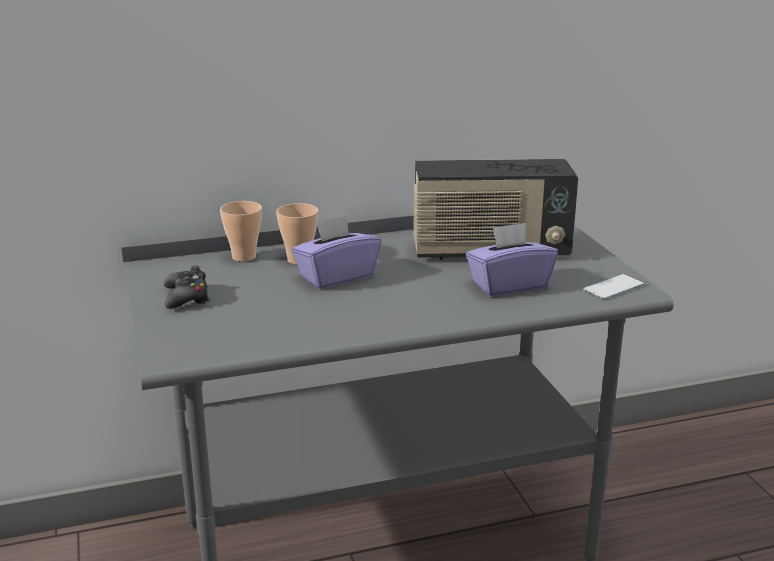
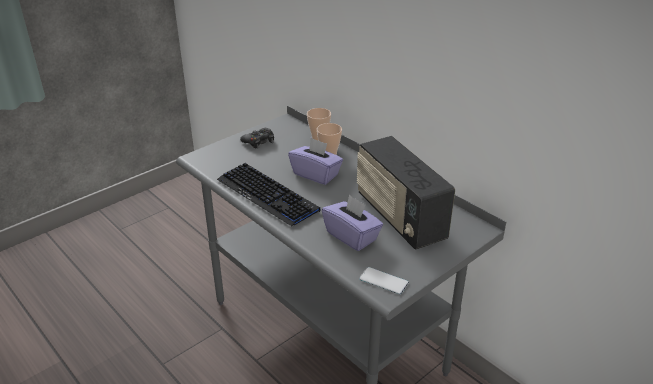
camera: 65 degrees right, 10 degrees up
(356, 318) = (267, 195): none -> keyboard

